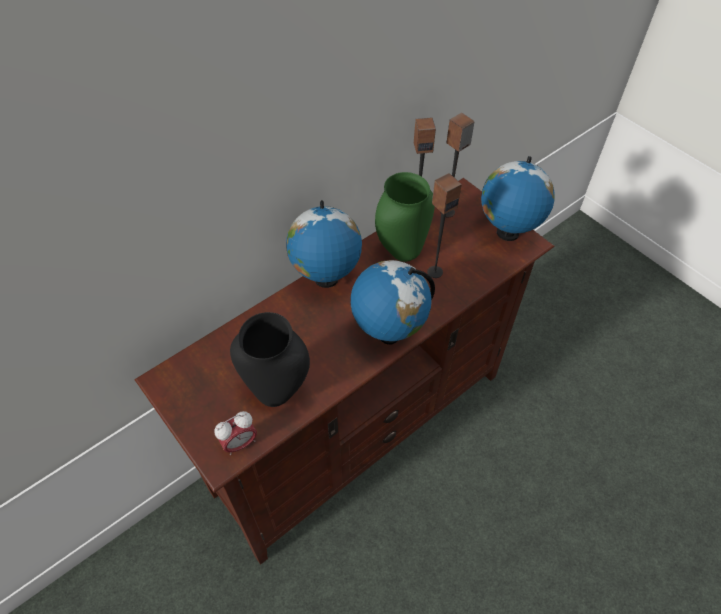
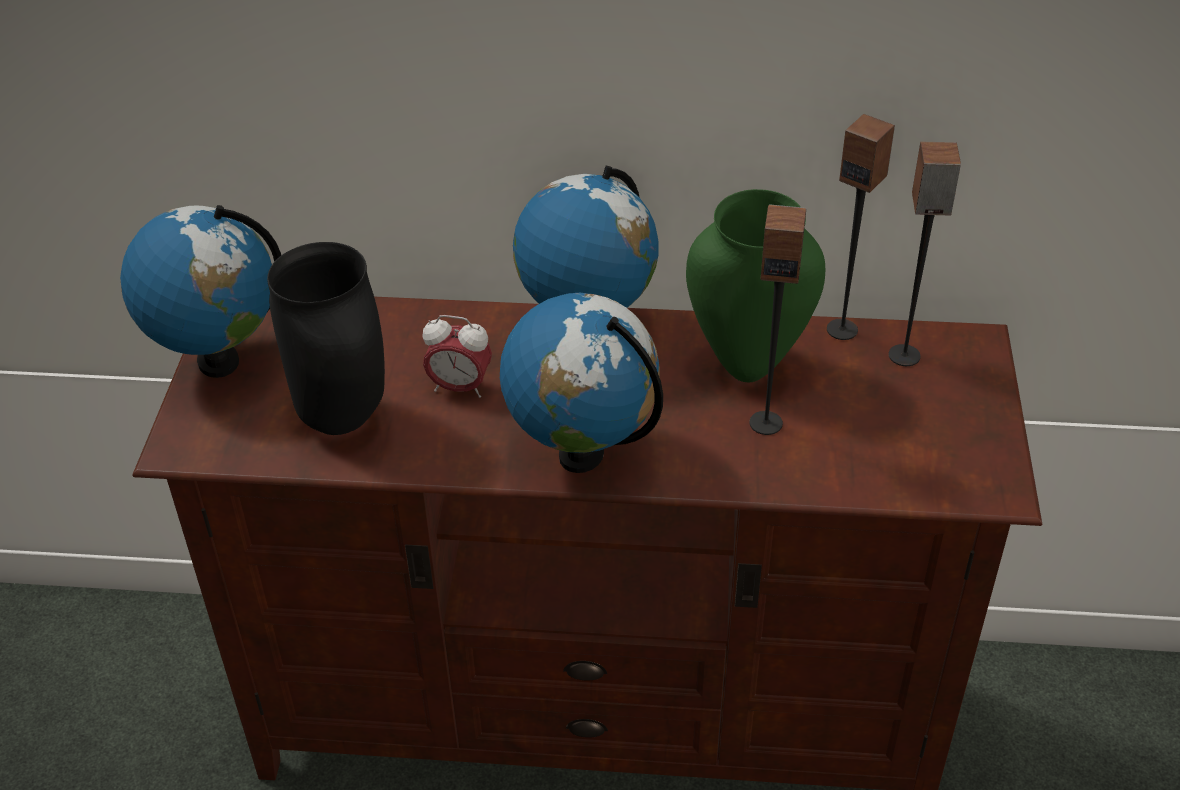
camera: 45 degrees right, 10 degrees down
(240, 443) = (225, 443): alarm clock -> alarm clock (460, 387)
(507, 233) = (971, 448): globe -> globe (218, 361)

